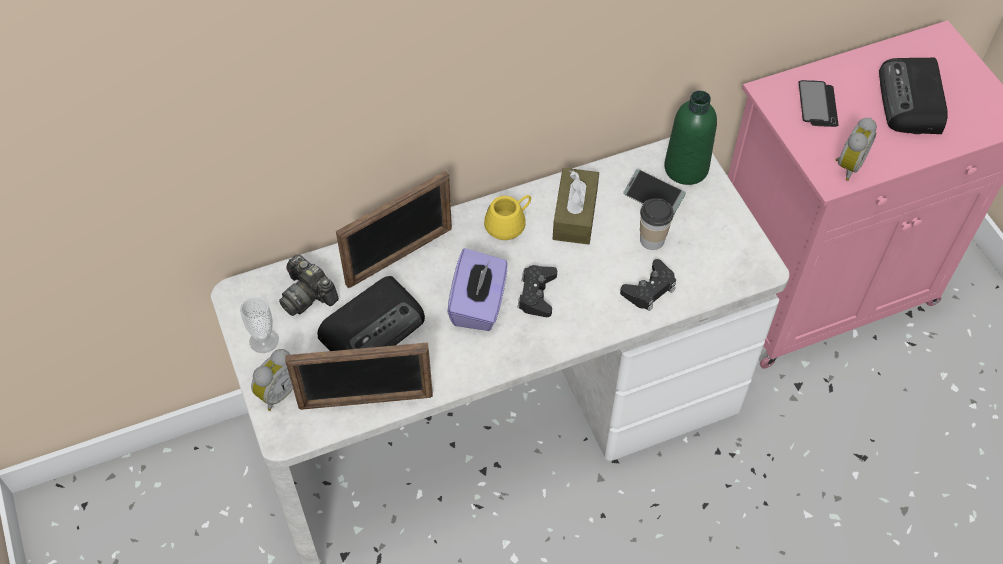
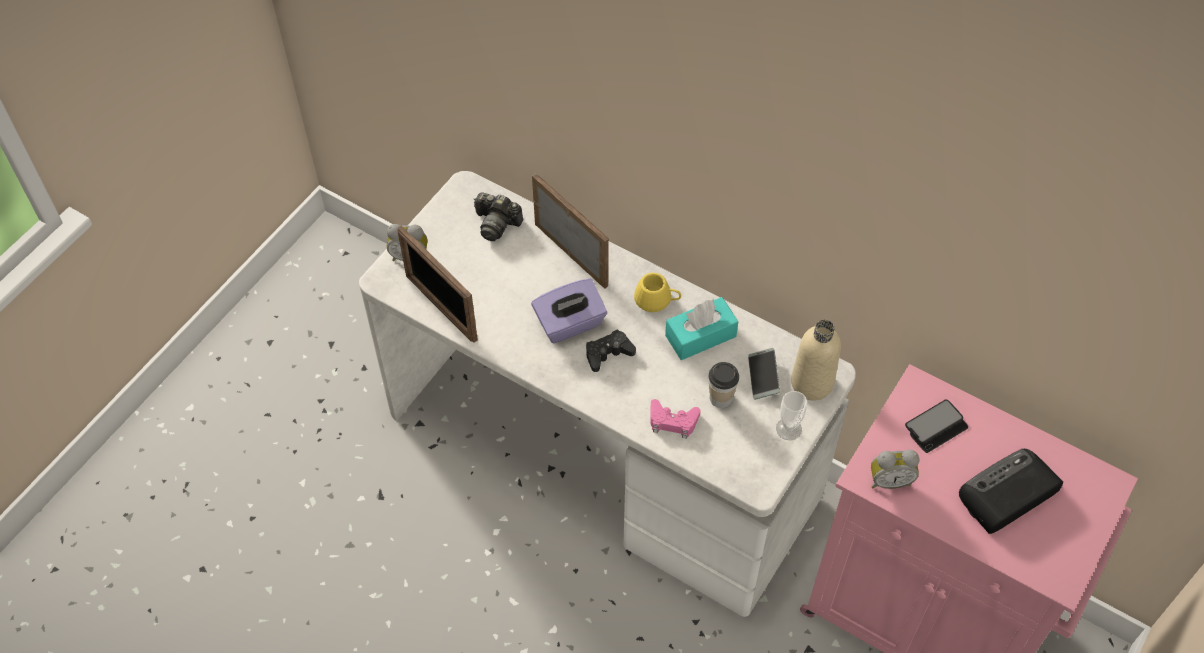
camera: 55 degrees right, 0 degrees up
(264, 340) = (442, 223): cup -> cup (788, 429)
(307, 295) = (496, 224): camera -> camera turned 75 degrees counterclockwise
(374, 326) = (502, 275): radio -> none
(400, 256) = (571, 254): picture frame -> picture frame turned 150 degrees counterclockwise
(575, 215) = (700, 336): brown tissue box -> turquoise tissue box
(649, 289) = (672, 421): black game controller -> pink game controller
(686, 168) = (812, 383): green bottle -> beige bottle

